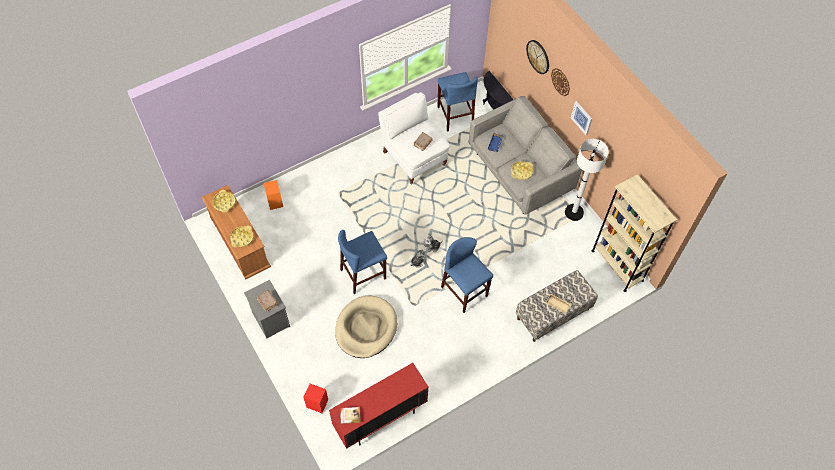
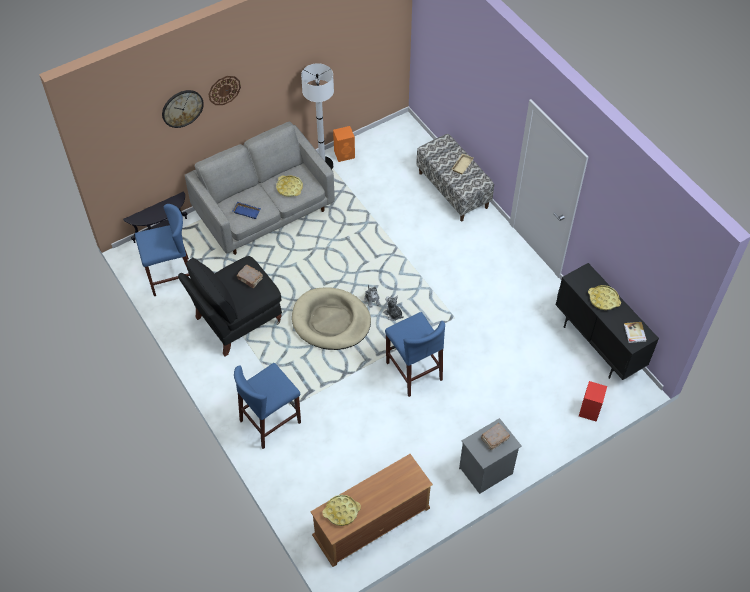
camera: 90 degrees left, 5 degrees down
(242, 238) = (398, 481): yellow tray -> yellow tray (603, 299)
(275, 202) = (305, 483): orange speaker -> orange speaker (345, 154)
(366, 328) = (487, 364): beige dog bed -> beige dog bed (331, 321)
(380, 418) = (597, 346): red cabinet -> black cabinet
(414, 158) = (237, 321): white armchair -> black armchair
(464, 292) = (431, 268): blue stool -> blue stool (270, 421)
(582, 117) = (267, 84): picture -> none
(617, 265) = (390, 134): beige bookcase -> none

